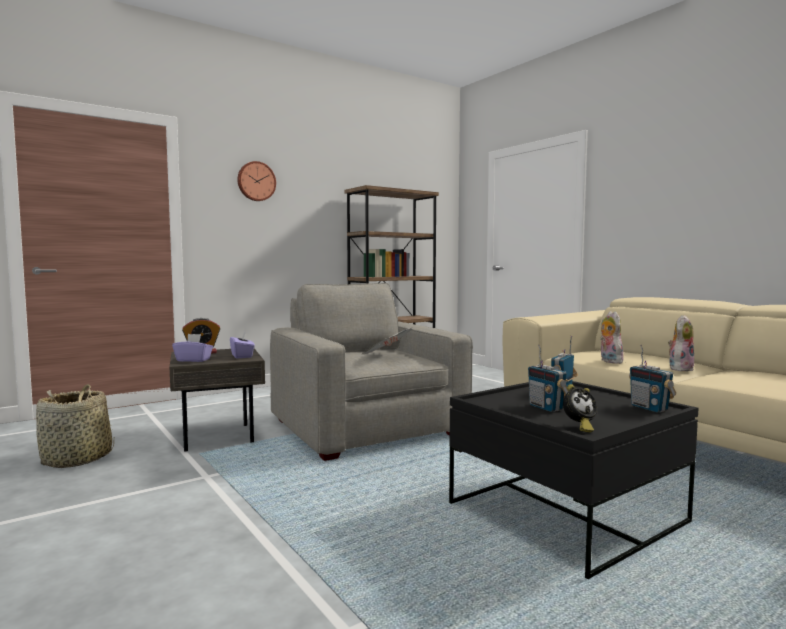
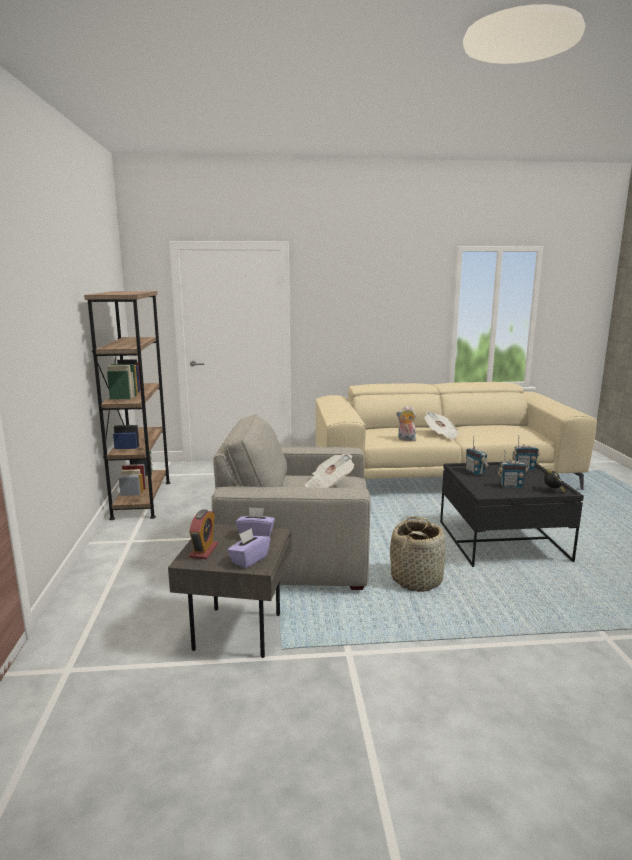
camera: 60 degrees left, 10 degrees up
(77, 459) = (214, 740): basket -> basket (417, 579)
(256, 181) = (33, 299): wall clock -> none
(680, 368) = (441, 435): plush toy -> newspaper

